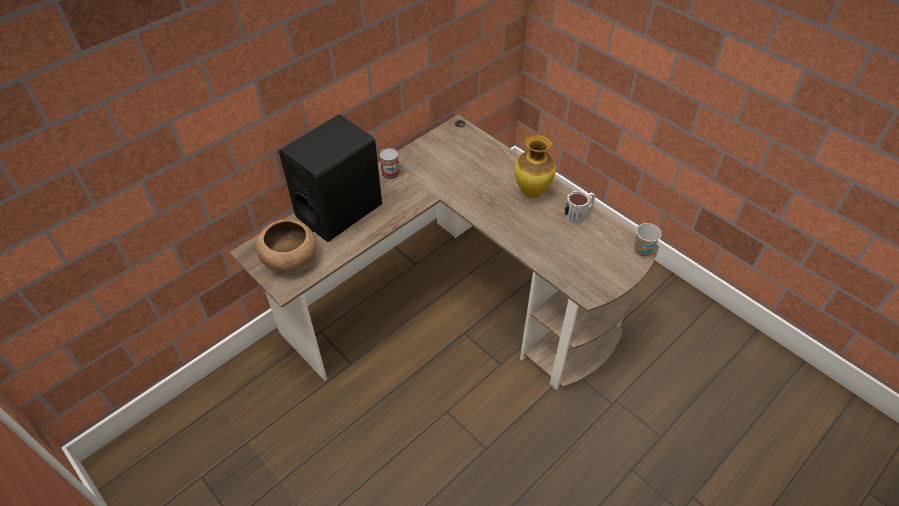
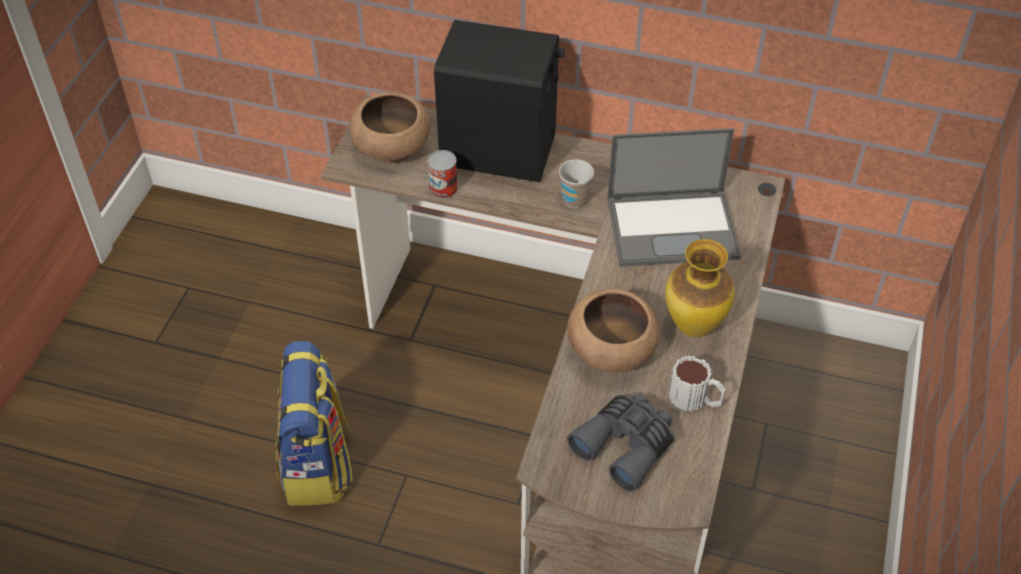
camera: 60 degrees right, 0 degrees up
(390, 173) = (604, 165): can -> can (443, 188)
(408, 456) = (318, 465): none -> backpack
(458, 168) = (674, 227): none -> laptop
(525, 230) = (612, 350): none -> brown bowl
(592, 254) = (626, 445): none -> grey binoculars
(642, 250) = (681, 506): cup -> cup (574, 200)

